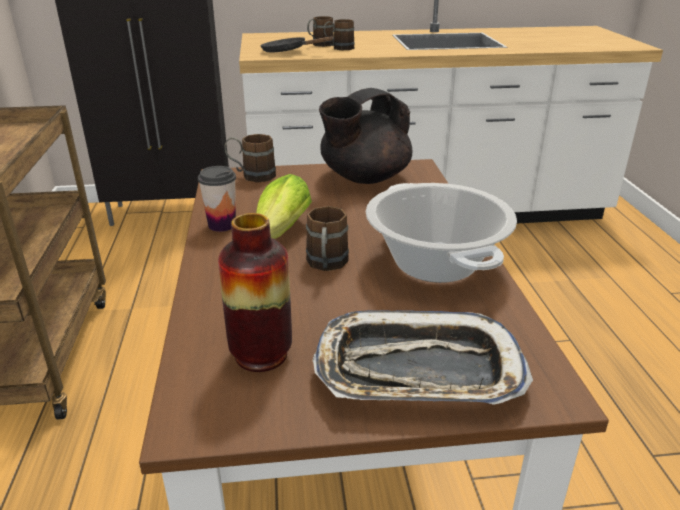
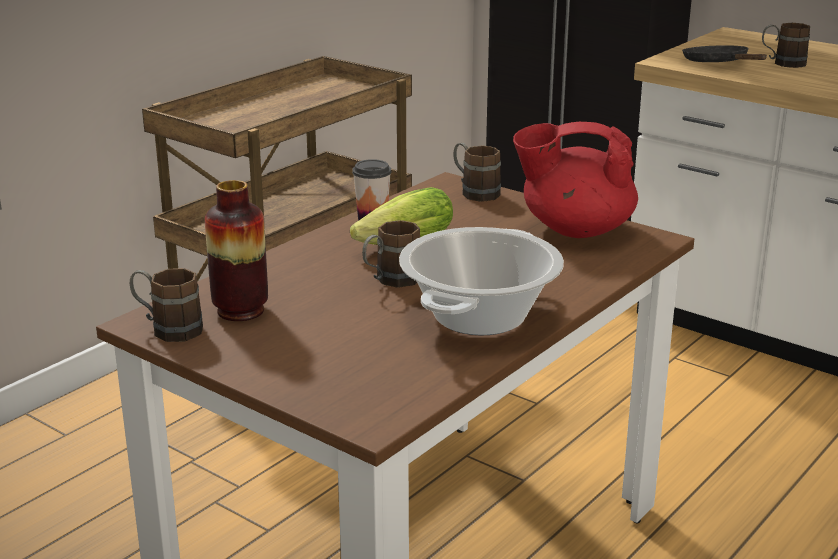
camera: 45 degrees right, 5 degrees down
(339, 48) = (796, 73): brown mug -> brown mug (167, 329)
(364, 178) = (575, 229): black teapot -> red teapot
(416, 370) = (313, 365): tray -> none

